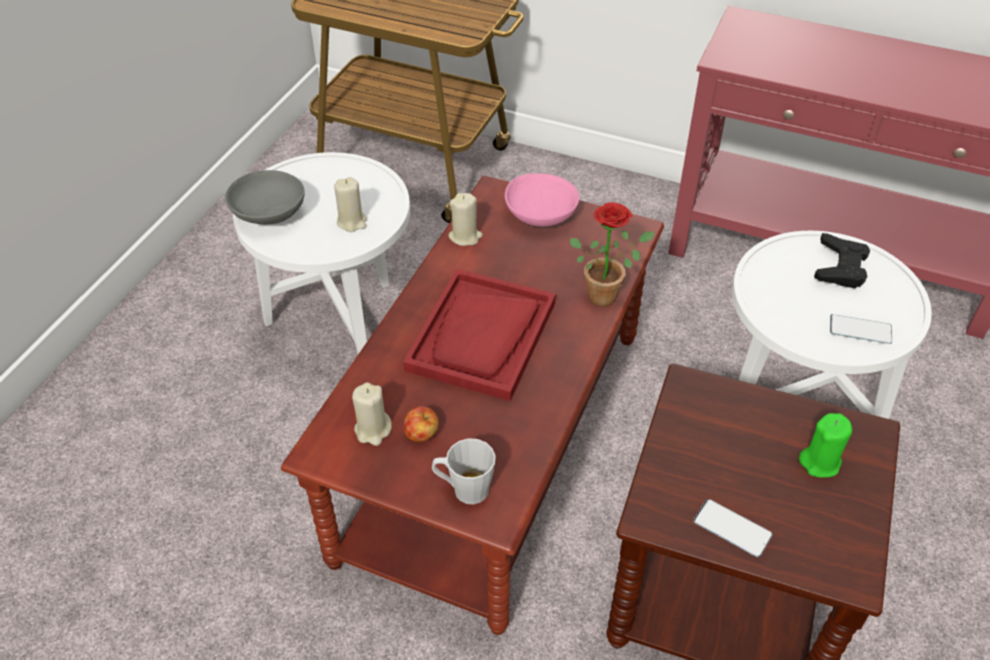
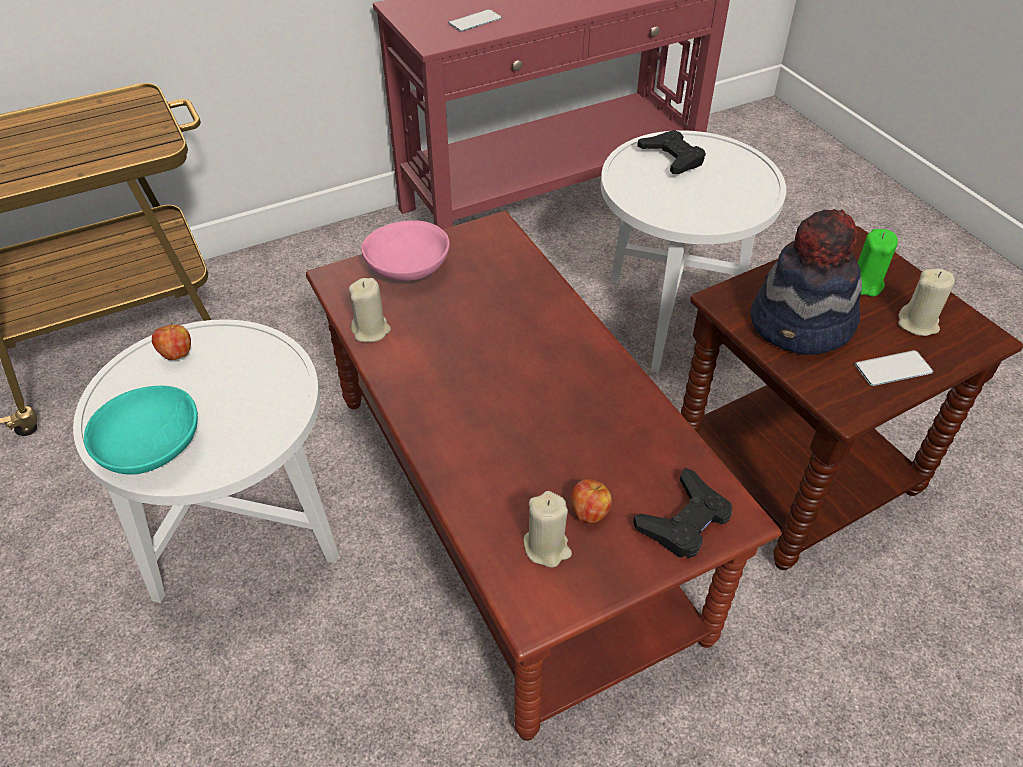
camera: 50 degrees left, 0 degrees up
(269, 213) = (151, 449): grey bowl -> turquoise bowl
(345, 172) = (176, 354): none -> apple
(352, 222) = (255, 392): beige candle -> beige candle (918, 323)
(464, 489) = (684, 521): grey mug -> black game controller
(482, 336) = (511, 396): red tray -> none
(606, 294) = (550, 290): potted plant -> none
(715, 445) = (802, 325): none -> hat
(860, 329) = (743, 189): phone -> phone (475, 21)

